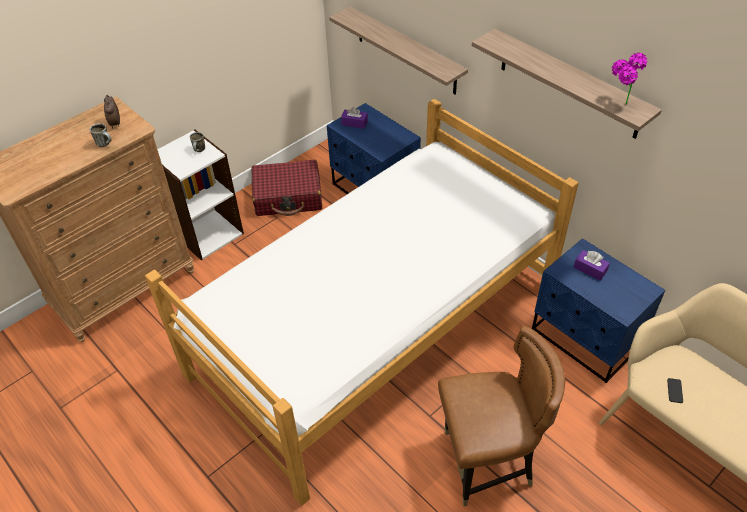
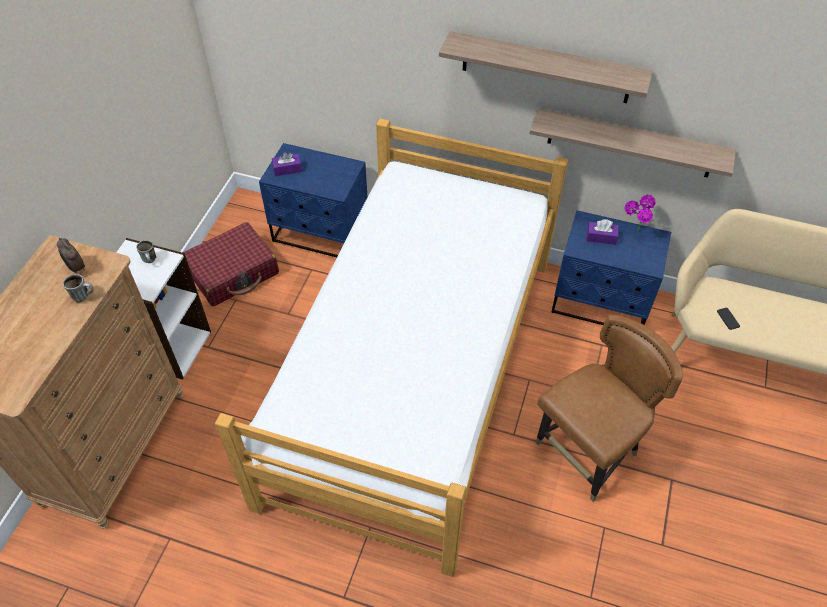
camera: 30 degrees left, 5 degrees up
(406, 51) = (333, 76): shelf -> shelf (630, 143)
(619, 105) = (616, 77): potted plant -> potted plant (634, 233)

